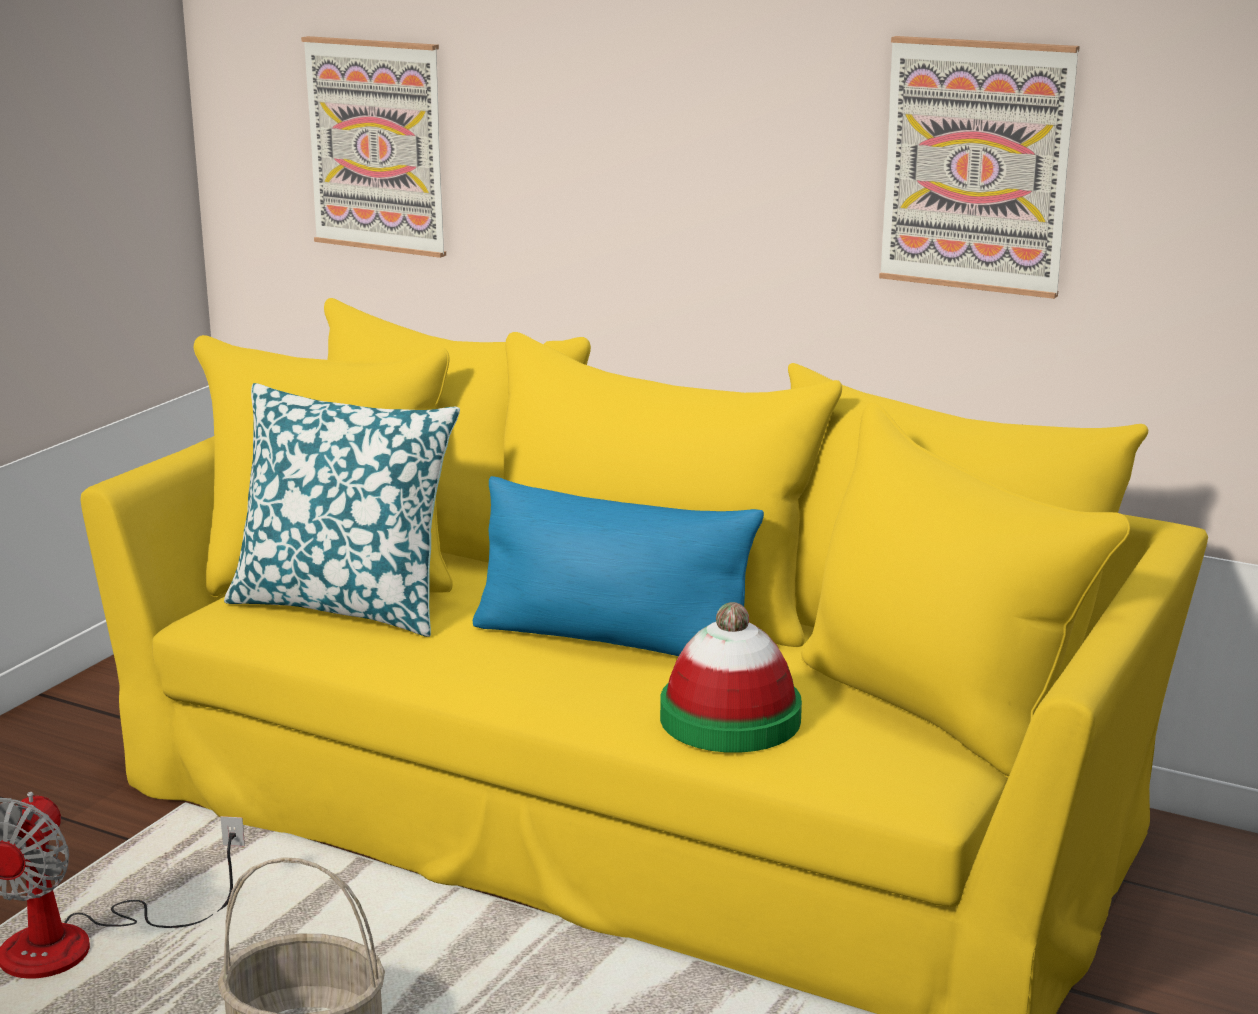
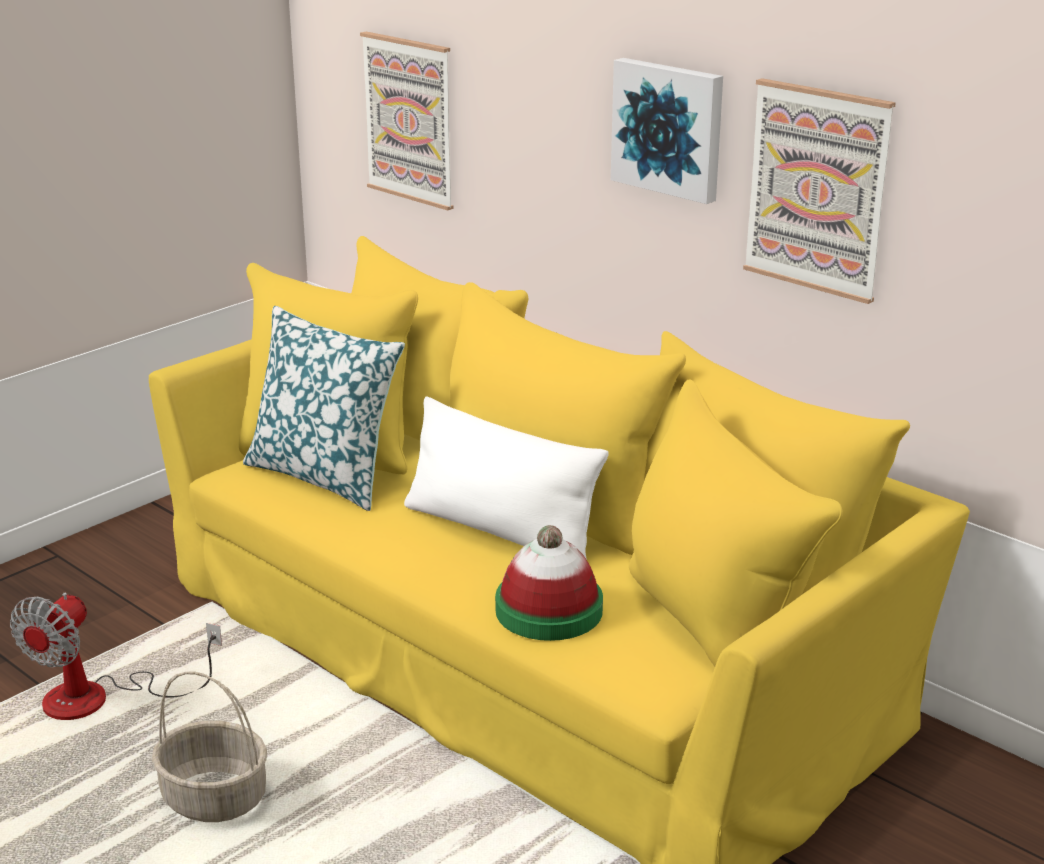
camera: 15 degrees right, 5 degrees up
(613, 640) = (500, 531): blue pillow -> white pillow
(765, 113) = (669, 128): none -> picture

